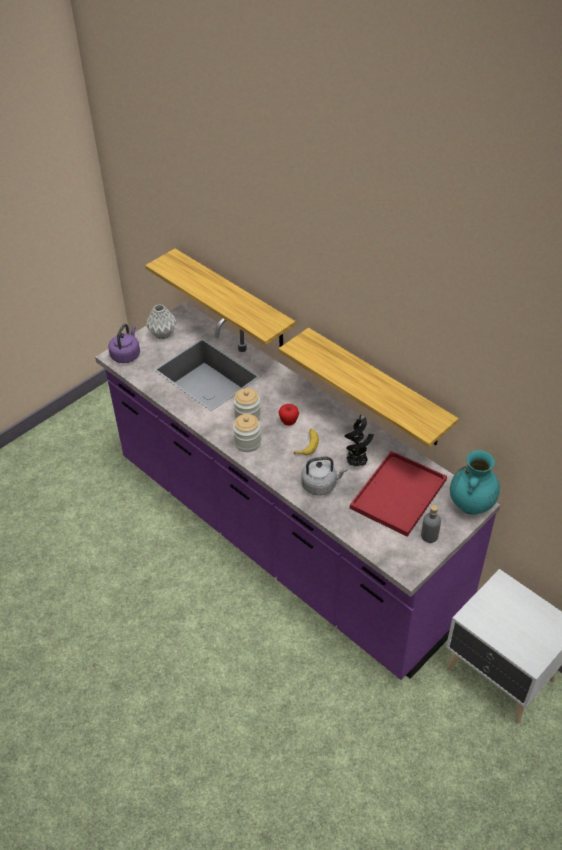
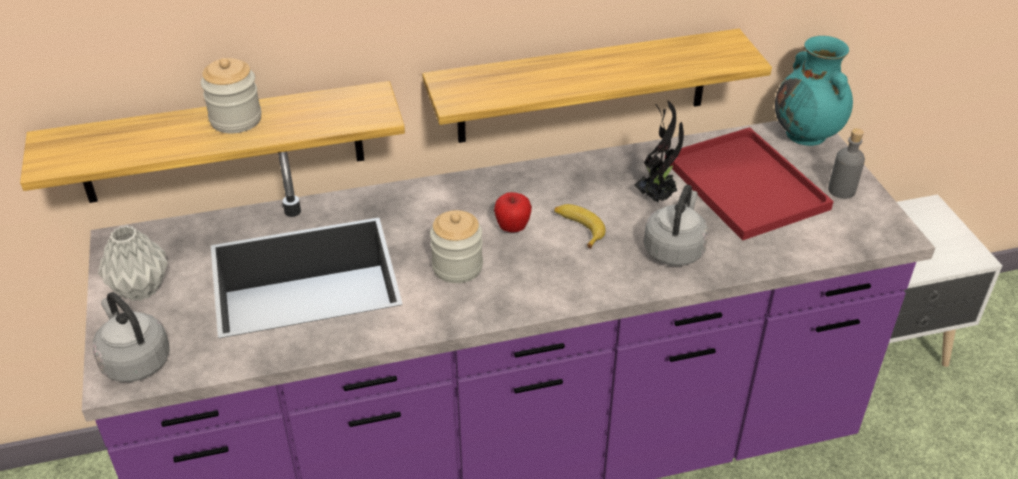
camera: 60 degrees left, 5 degrees down
(126, 355) = (134, 360): purple kettle -> grey kettle
(247, 442) = (517, 290): jar -> jar (236, 119)

